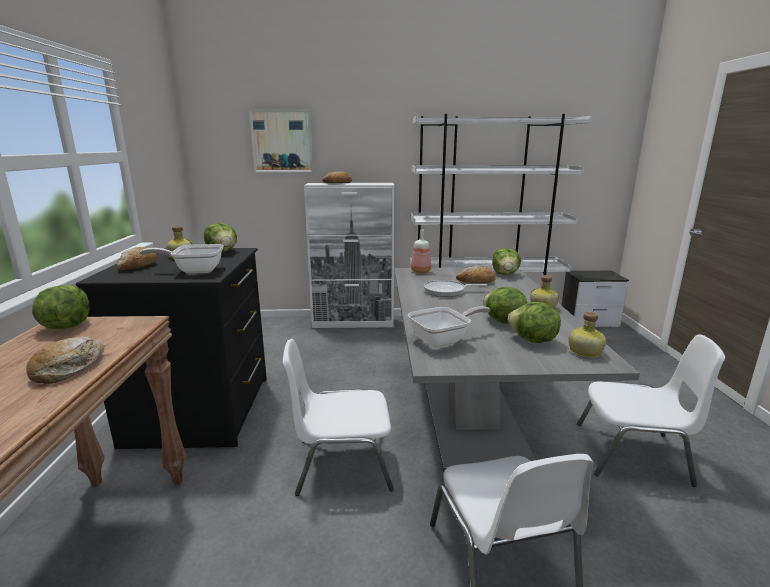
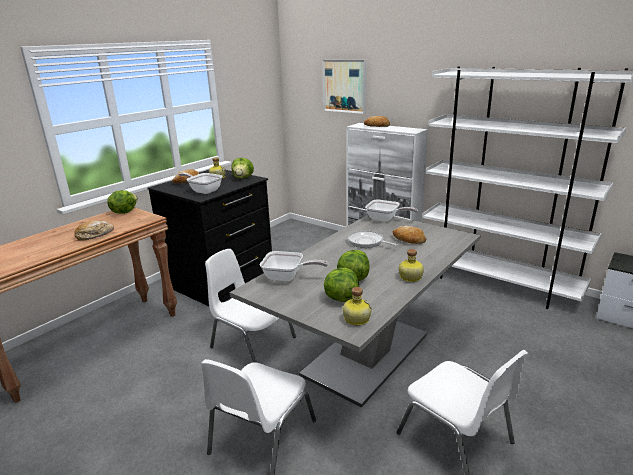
camera: 40 degrees right, 5 degrees up
(421, 271) = (385, 219): bottle -> frying pan
(505, 274) = (450, 239): lettuce -> none

